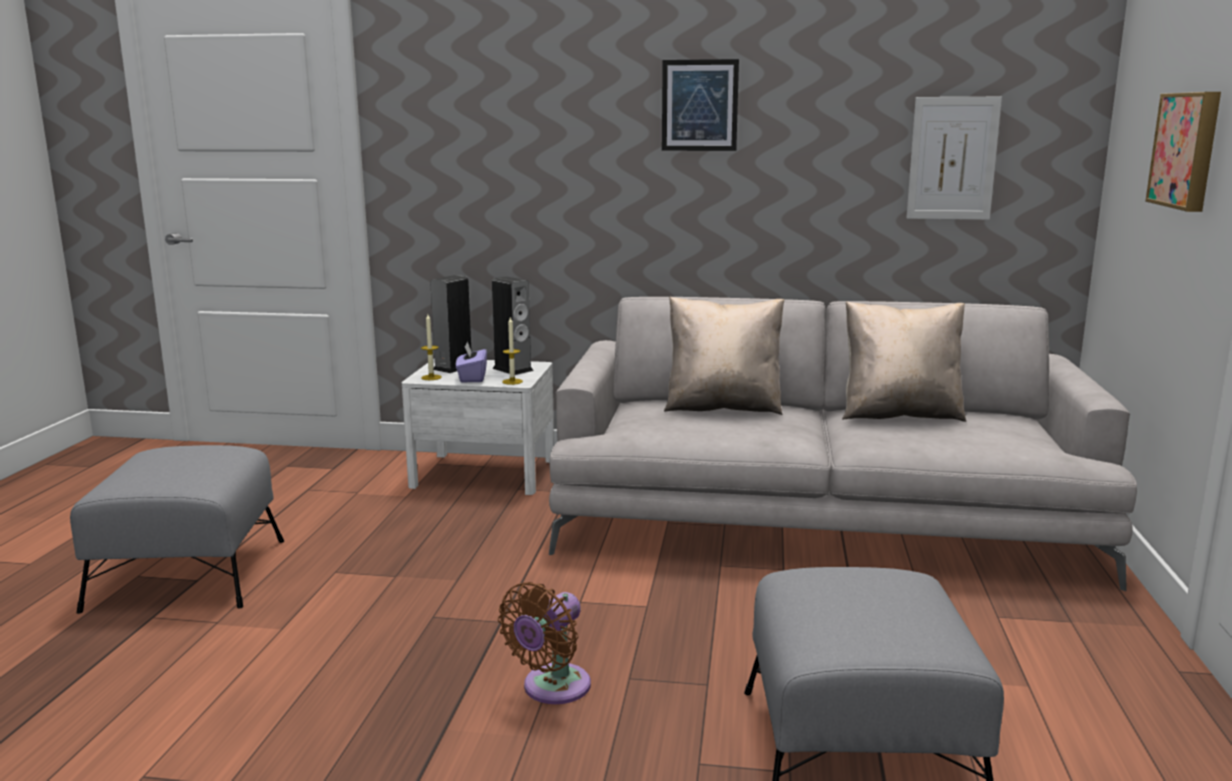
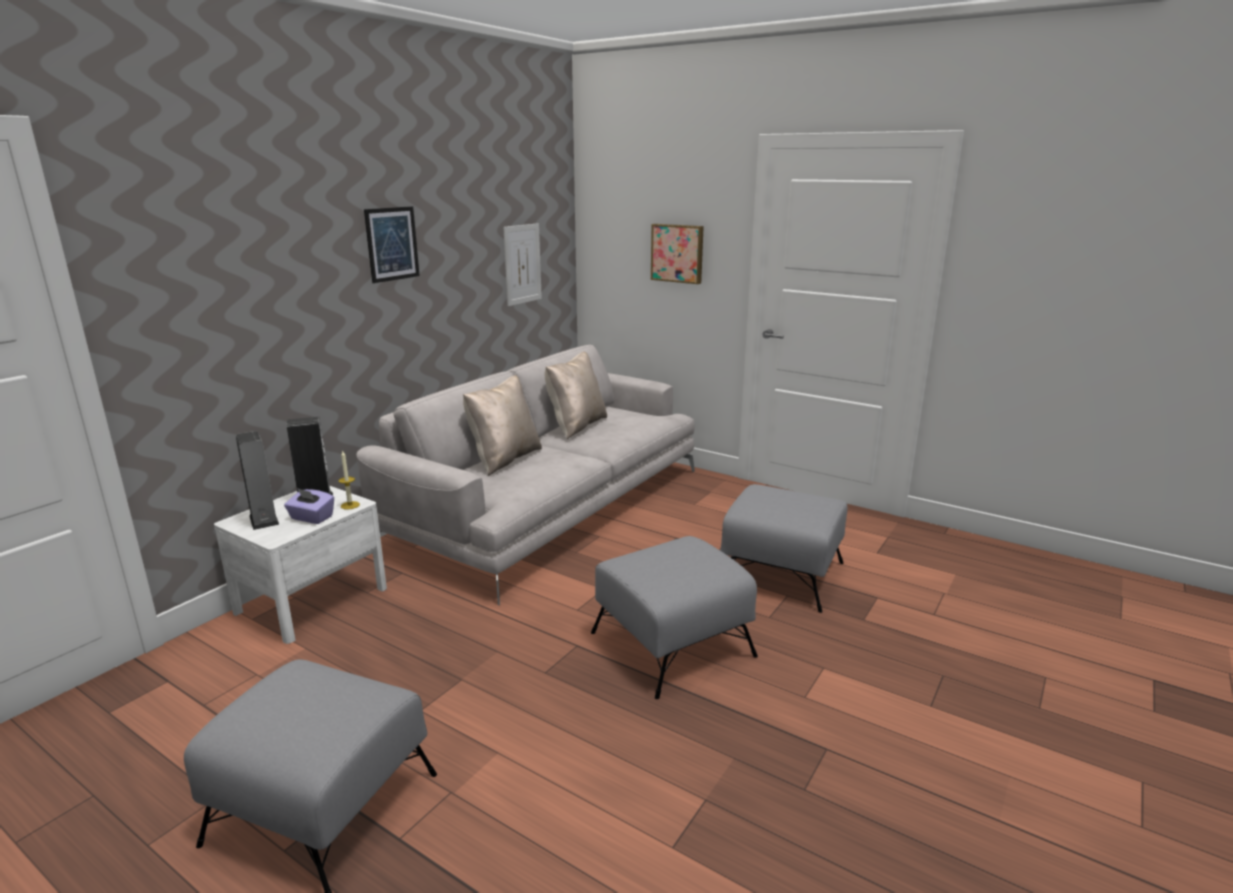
camera: 65 degrees left, 5 degrees up
(431, 377) = (279, 534): candle -> none
(552, 689) = (673, 644): brown fan -> grey ottoman

